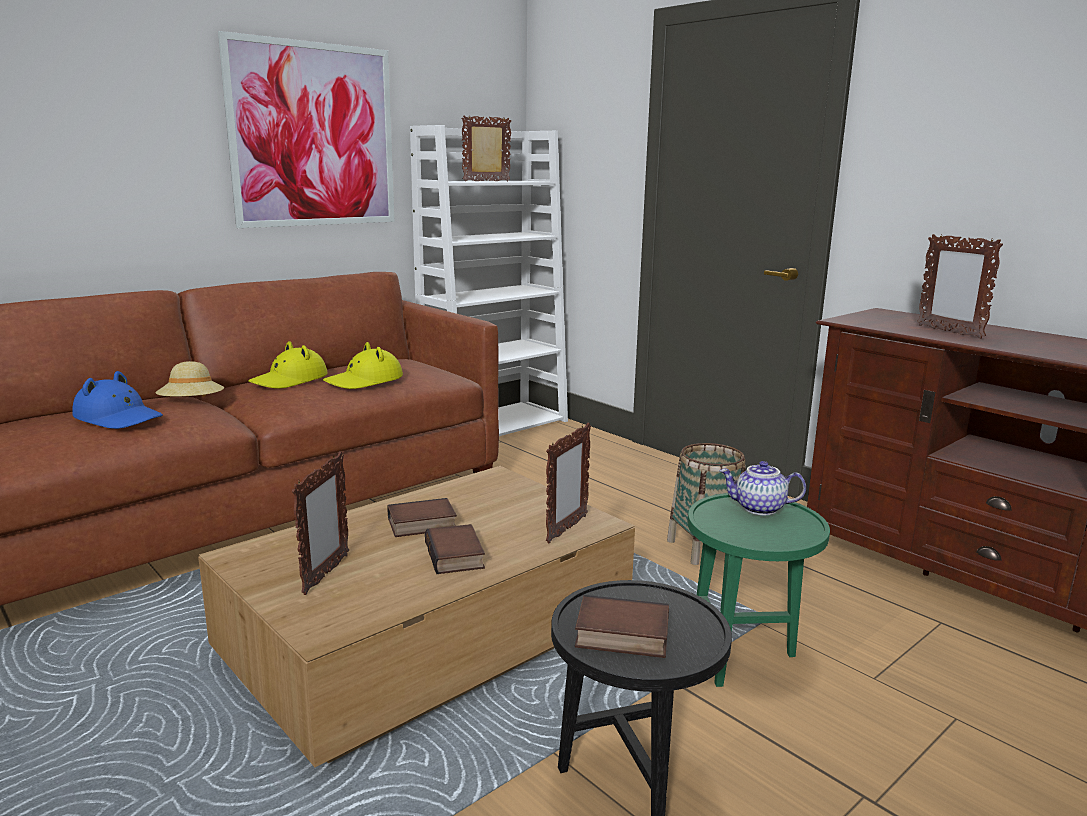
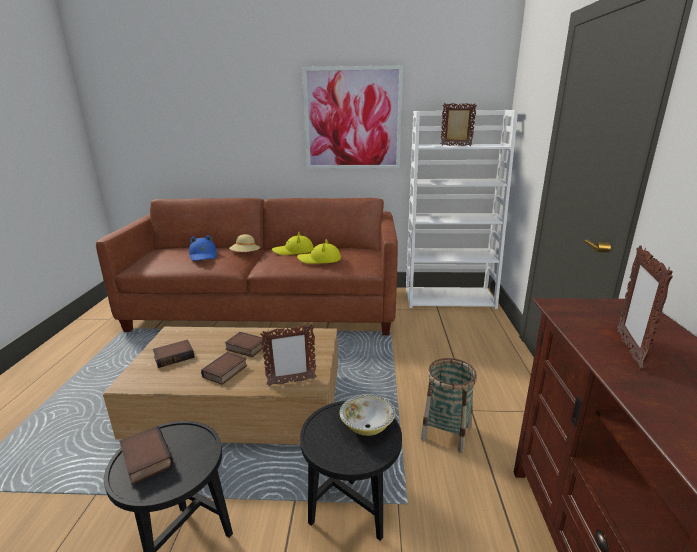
camera: 45 degrees right, 5 degrees up
(325, 575) = (174, 356): picture frame -> book
(743, 656) = (352, 516): green side table -> black side table
(759, 509) = (367, 426): teapot -> bowl

